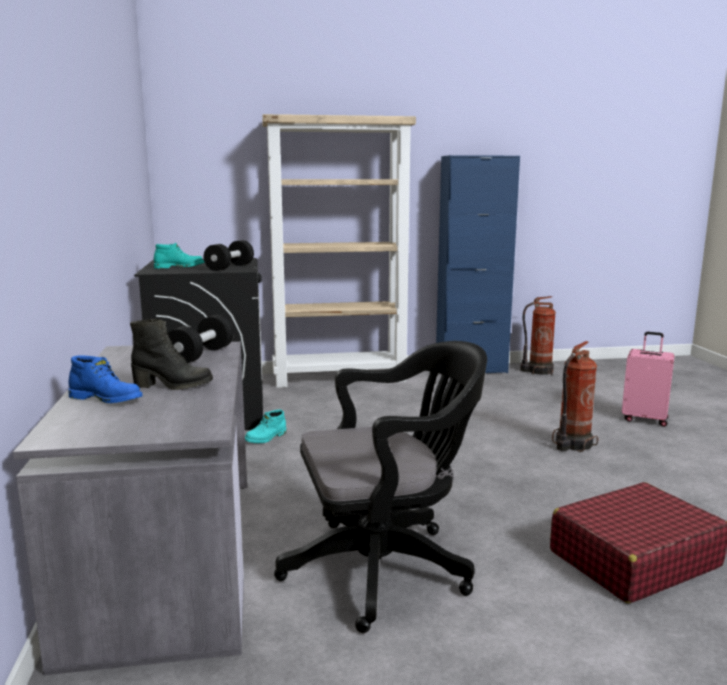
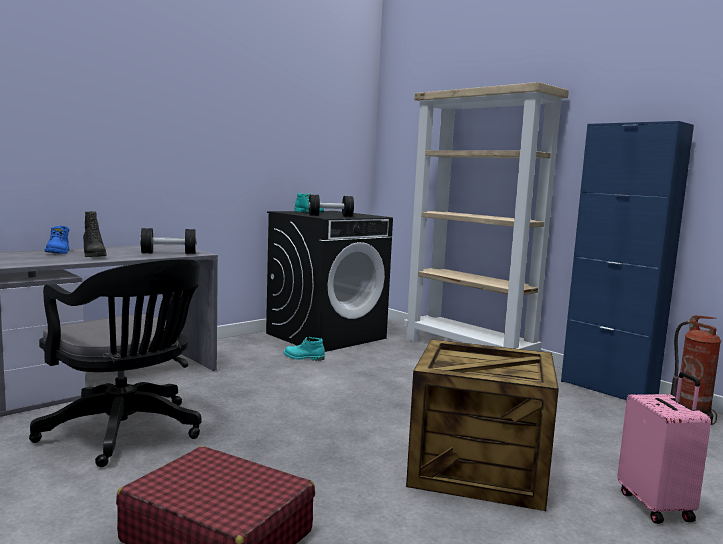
camera: 55 degrees right, 5 degrees down
(572, 444) = (479, 469): fire extinguisher -> crate

